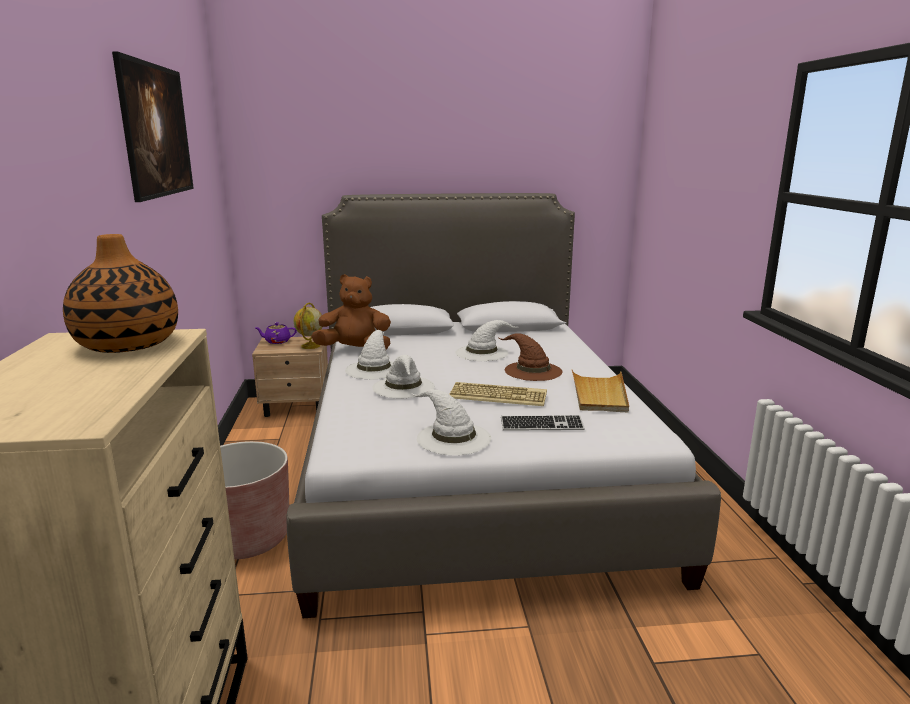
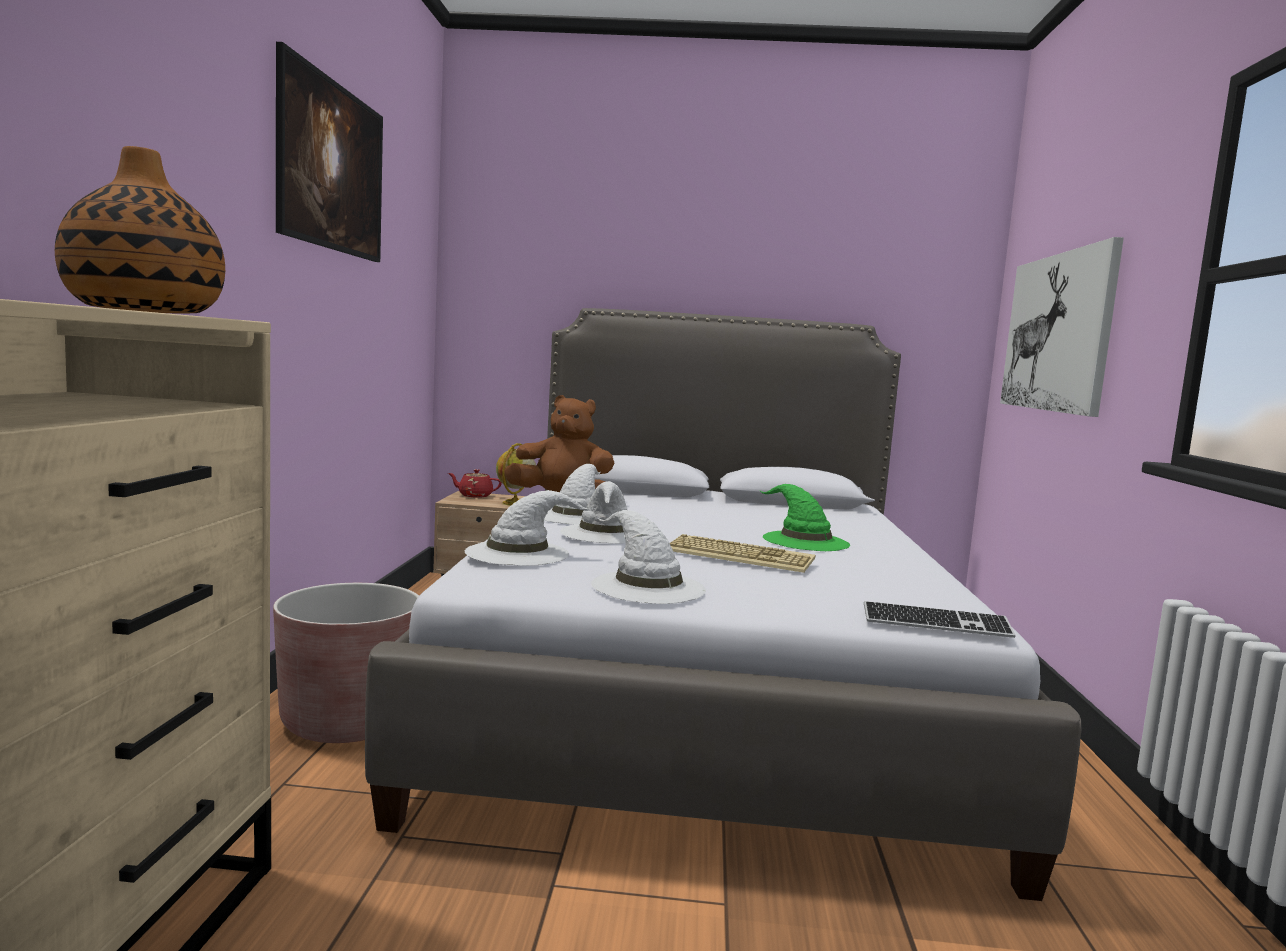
camera: 10 degrees right, 10 degrees down
(277, 341) = (474, 495): purple teapot -> red teapot
(482, 352) = (739, 518): white hat -> white hat (519, 552)
(532, 370) = (804, 540): brown hat -> green hat
(542, 425) = (792, 590): keyboard -> keyboard (936, 623)
(599, 394) = (899, 572): beige tray -> none
(682, 204) = (1057, 332): none -> picture

